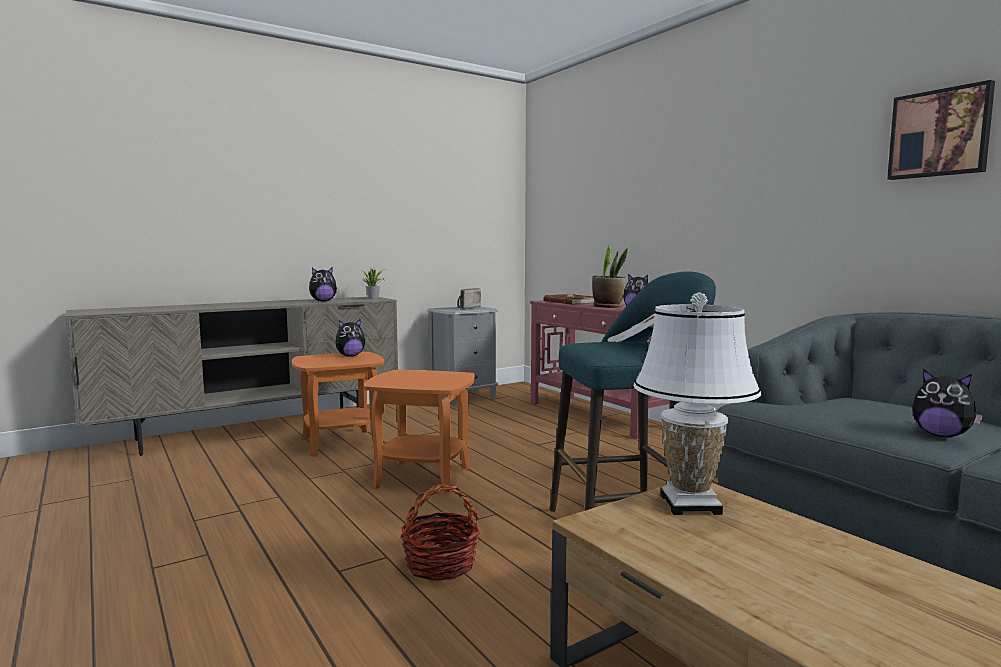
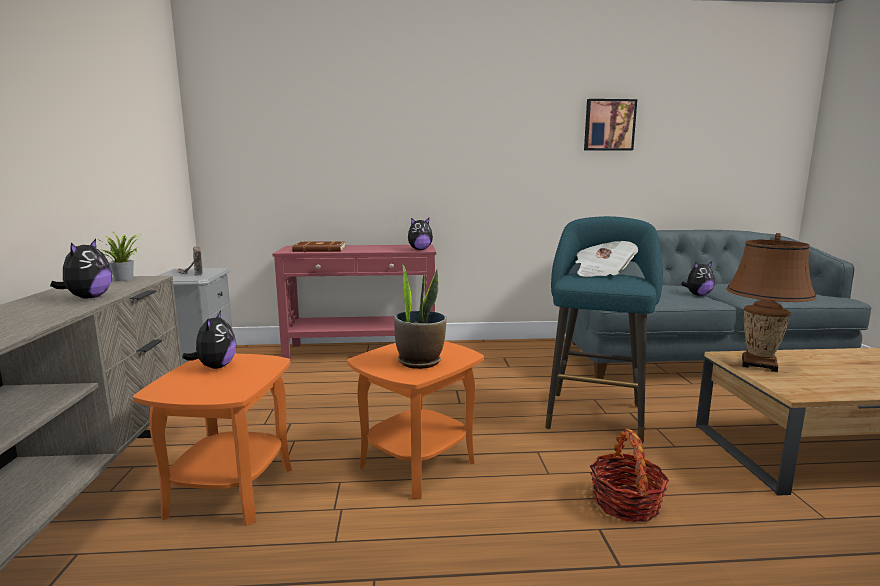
camera: 60 degrees left, 5 degrees up
(608, 306) = (377, 249): potted plant -> potted plant (420, 361)
(689, 504) = (759, 364): white table lamp -> brown table lamp

